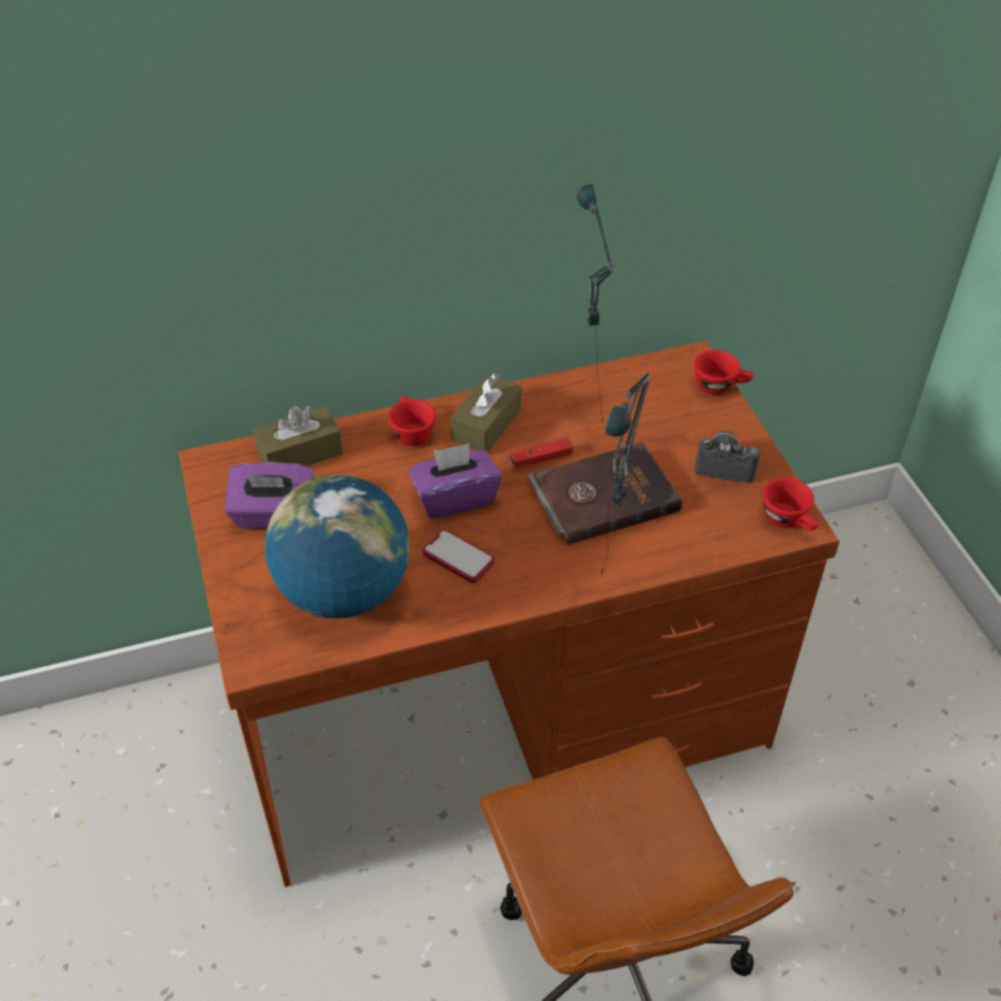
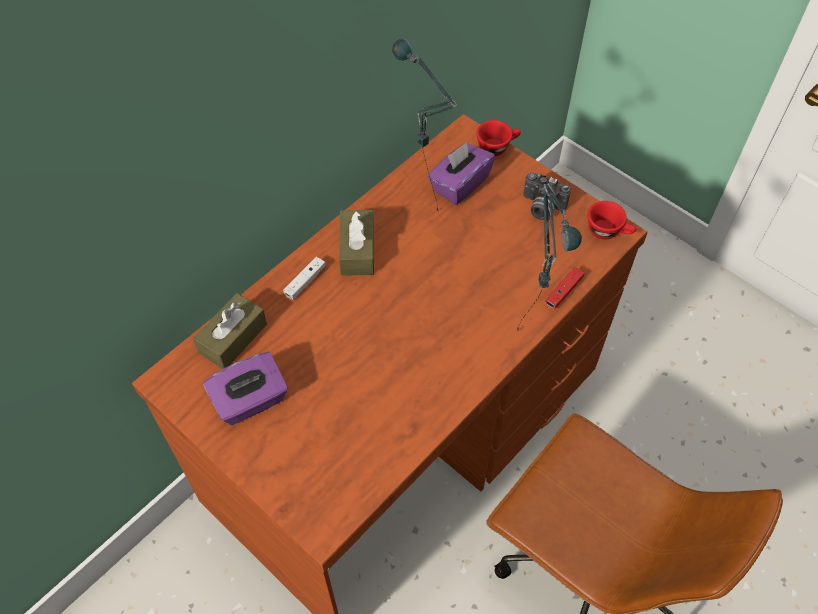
camera: 30 degrees left, 10 degrees up
(344, 591) = (349, 436): globe -> none
(410, 432) = (305, 281): red cup -> white game controller
(455, 498) = (376, 321): purple tissue box -> purple tissue box (459, 184)
(458, 557) = (412, 367): phone -> none
(541, 459) = (415, 260): red game controller -> red game controller (563, 291)
(603, 496) = (477, 270): brown book -> none
(725, 465) = (541, 208): camera -> camera turned 135 degrees counterclockwise

